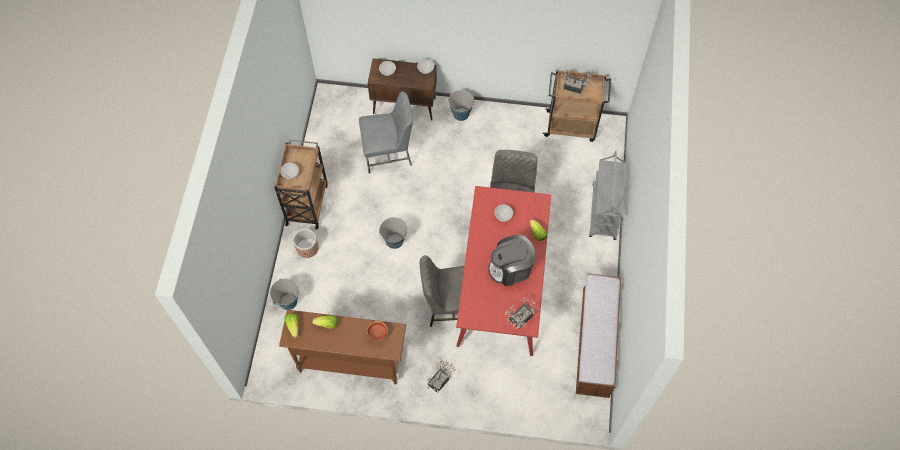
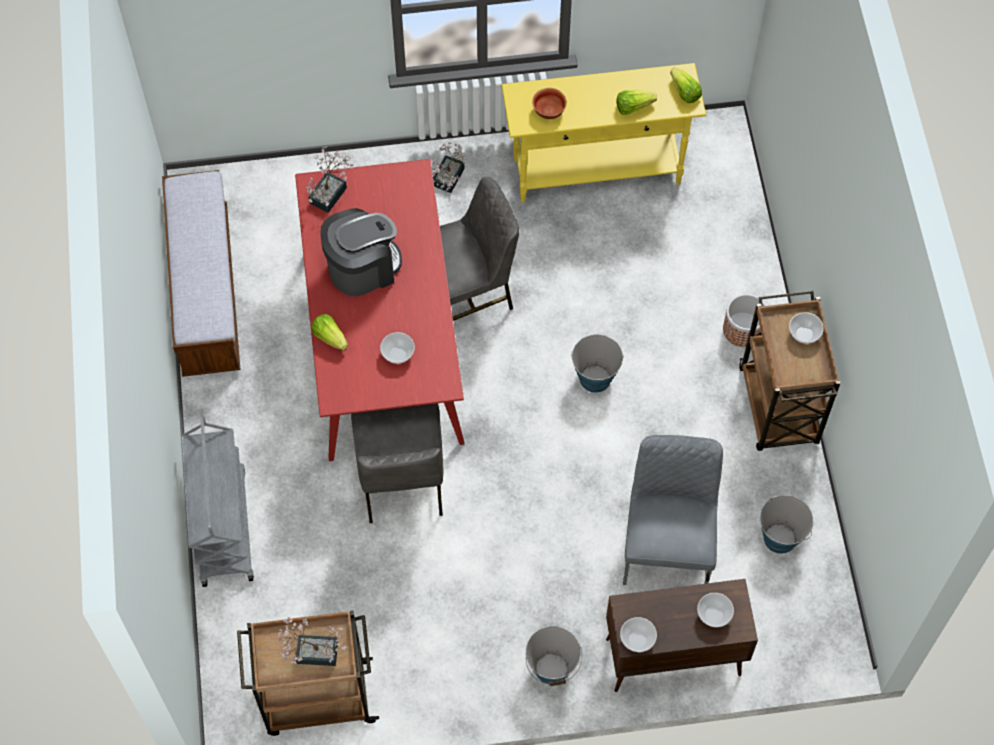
camera: 165 degrees right, 0 degrees up
(288, 302) = (735, 236): bucket -> bucket (779, 538)
(350, 362) = (597, 171): brown console table -> yellow console table
(388, 153) = (667, 545): grey chair -> grey chair turned 120 degrees clockwise

